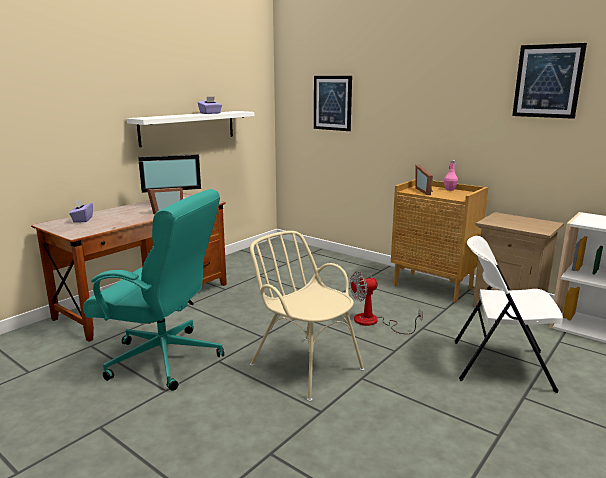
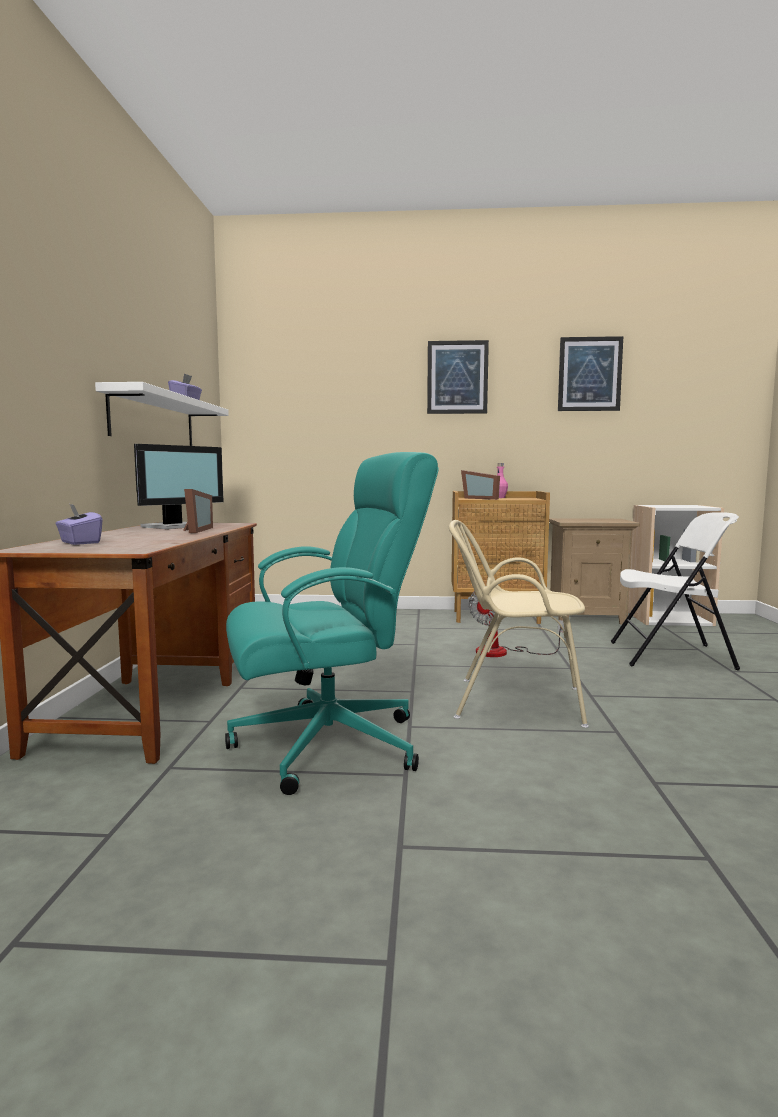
camera: 35 degrees left, 10 degrees down
(332, 103) = (322, 406): picture -> picture (457, 377)
(501, 365) = (670, 655): white chair -> white chair turned 150 degrees counterclockwise

